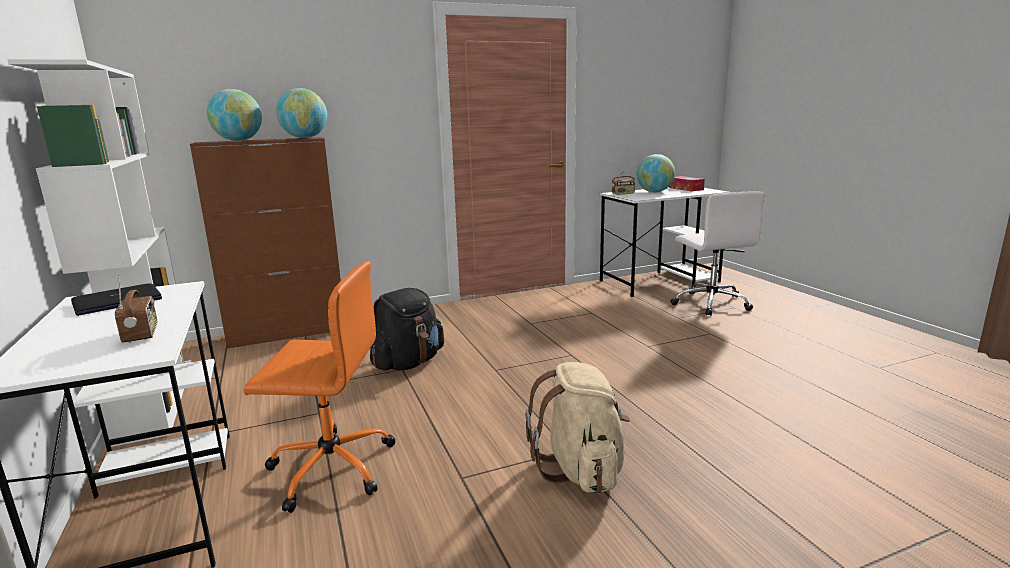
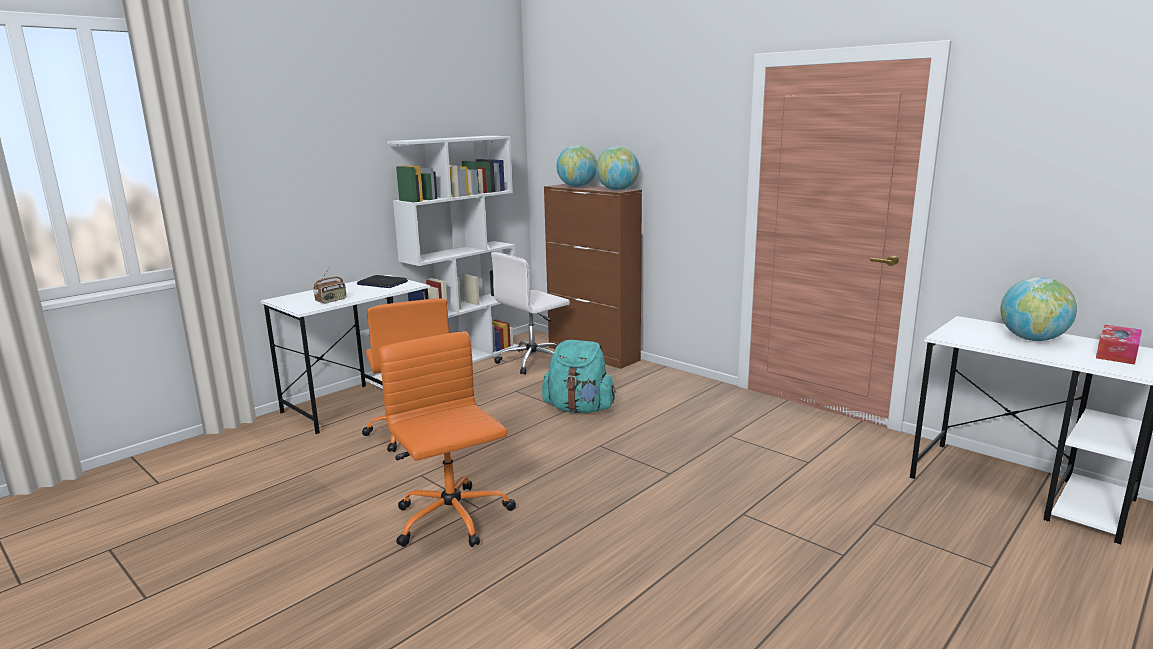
camera: 65 degrees right, 0 degrees up
(408, 363) = (579, 409): black backpack -> turquoise backpack
(581, 469) = (453, 519): beige backpack -> orange office chair
(623, 194) = (971, 326): radio -> none
(710, 303) = (981, 544): white office chair -> white office chair (533, 361)

